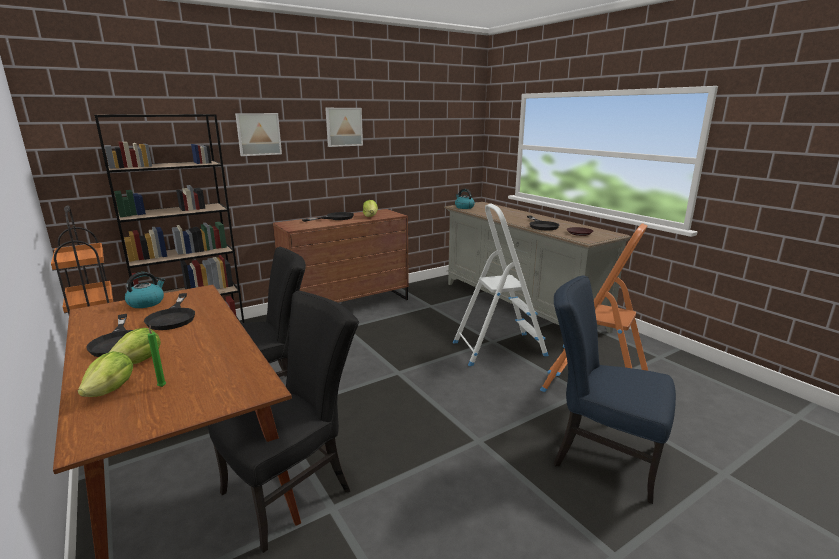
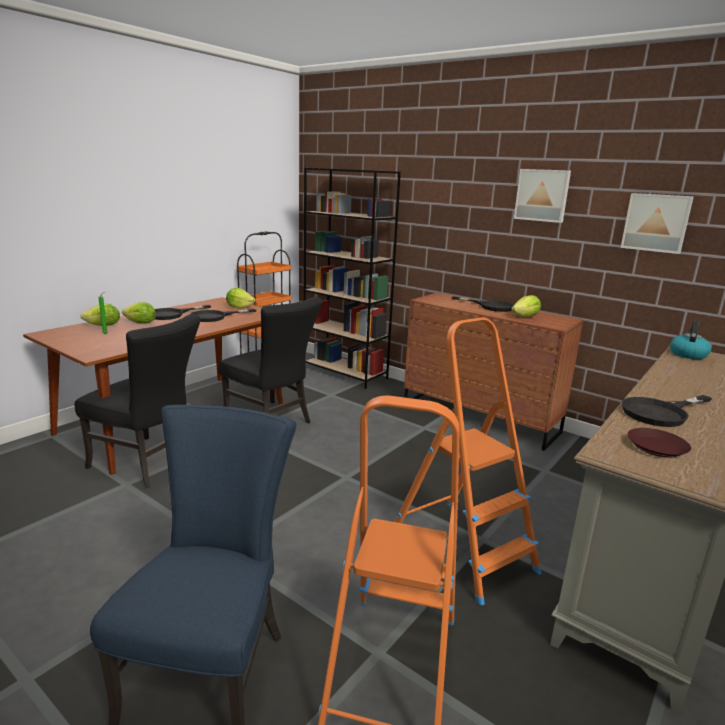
camera: 70 degrees right, 0 degrees up
(146, 303) = (239, 307): kettle -> lettuce
(258, 134) = (443, 195): picture -> picture (656, 222)
(500, 348) = (464, 549): white step ladder -> orange step ladder

